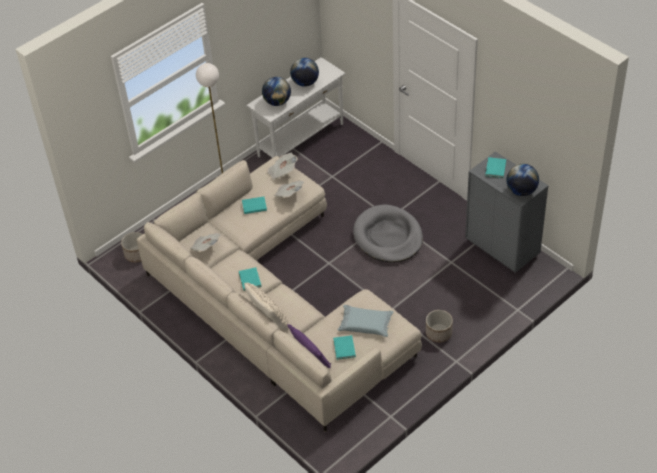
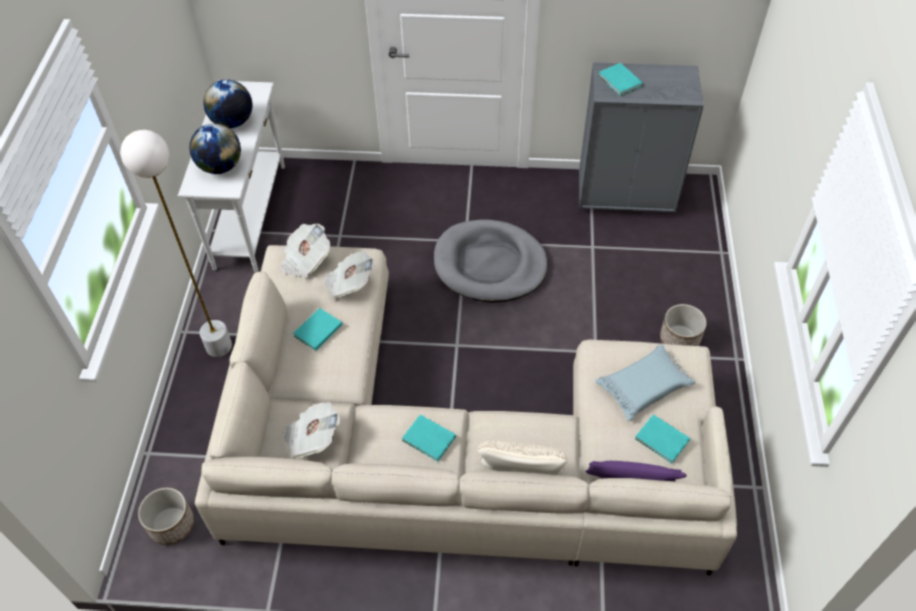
camera: 45 degrees left, 5 degrees up
(521, 191) = (680, 89): globe -> none

